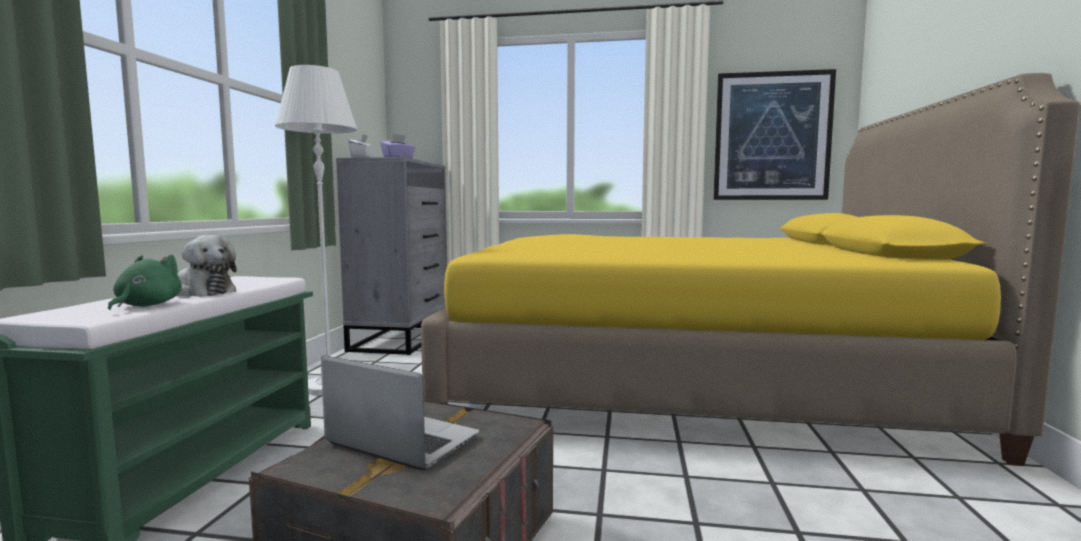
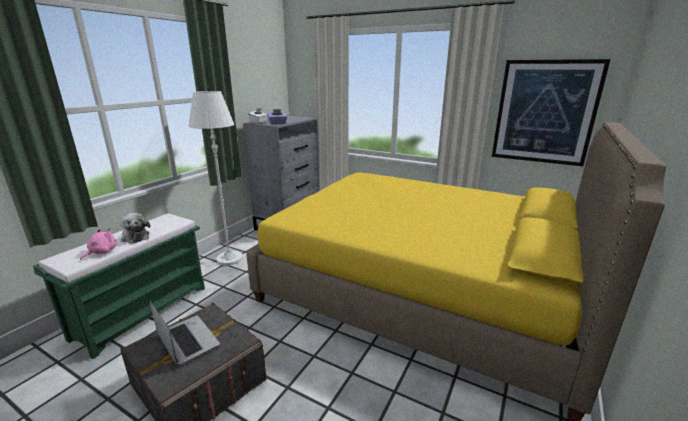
camera: 20 degrees right, 15 degrees up
(146, 305) = (101, 252): green plush toy -> pink plush toy

